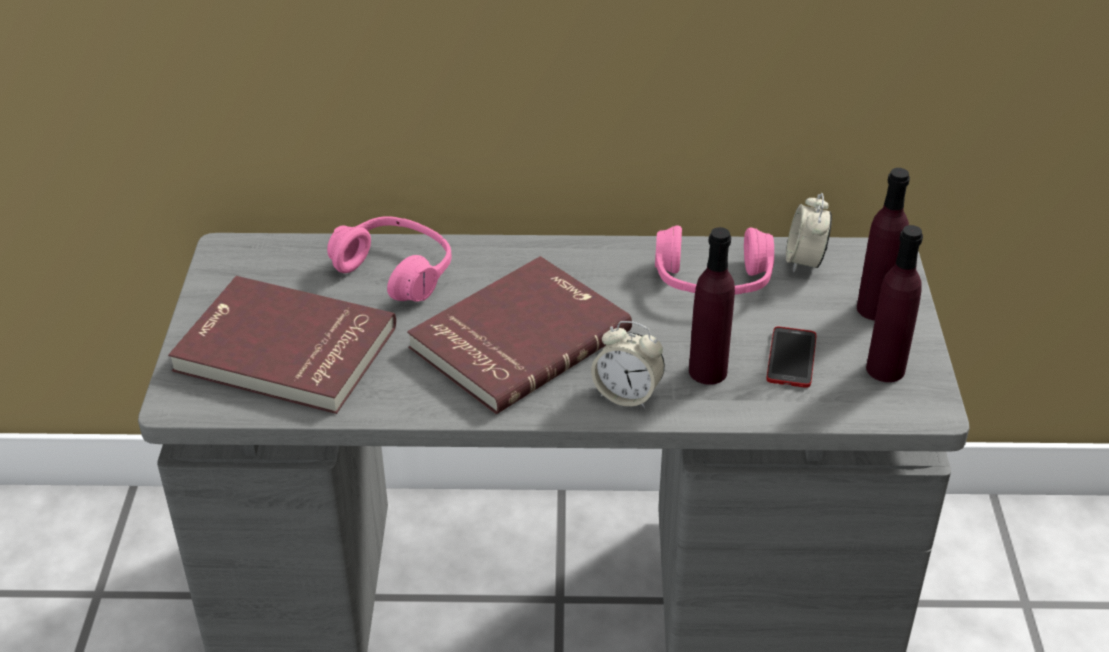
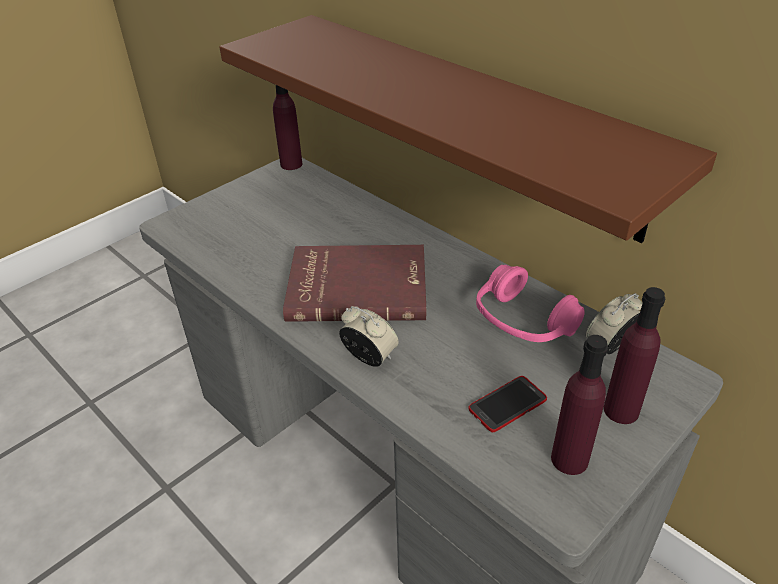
camera: 45 degrees right, 0 degrees up
(284, 351) = (241, 227): red book -> none
(396, 271) = (349, 215): pink headphones -> none
(544, 83) = (471, 119): none -> brown shelf
(627, 394) = (369, 358): alarm clock -> alarm clock turned 150 degrees clockwise
(707, 371) = (438, 376): purple bottle -> purple bottle (291, 164)

